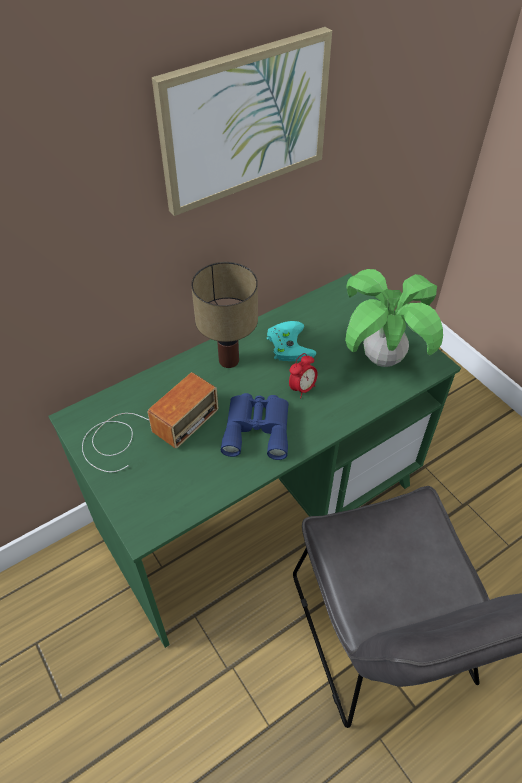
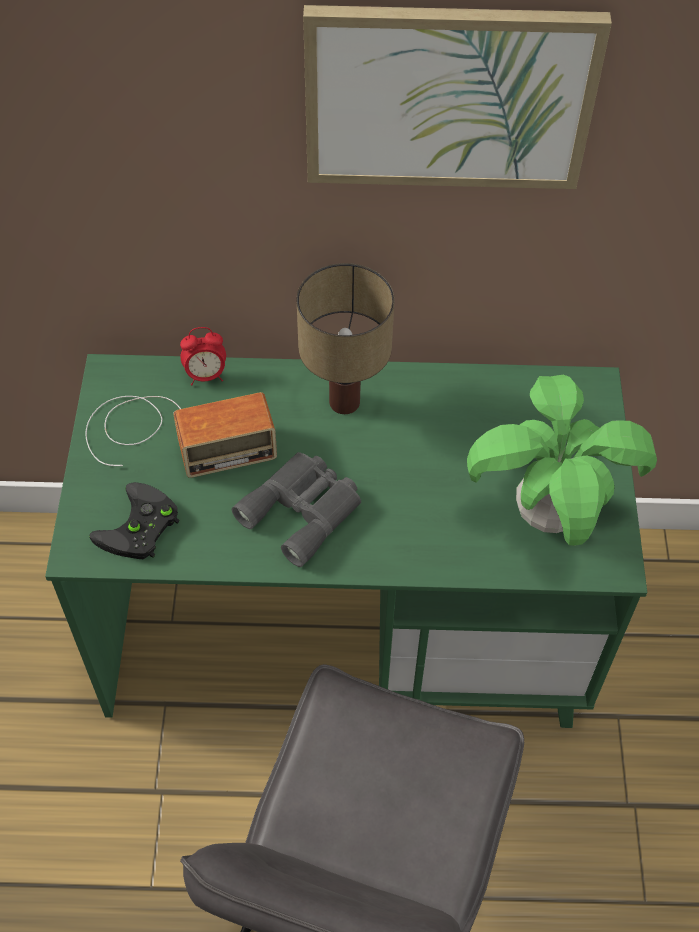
camera: 35 degrees right, 5 degrees up
(170, 495) = (139, 529): none -> black game controller
(257, 428) = (304, 510): blue binoculars -> grey binoculars
(287, 344) = (438, 422): turquoise game controller -> none
(302, 388) = (403, 493): alarm clock -> alarm clock (206, 376)

